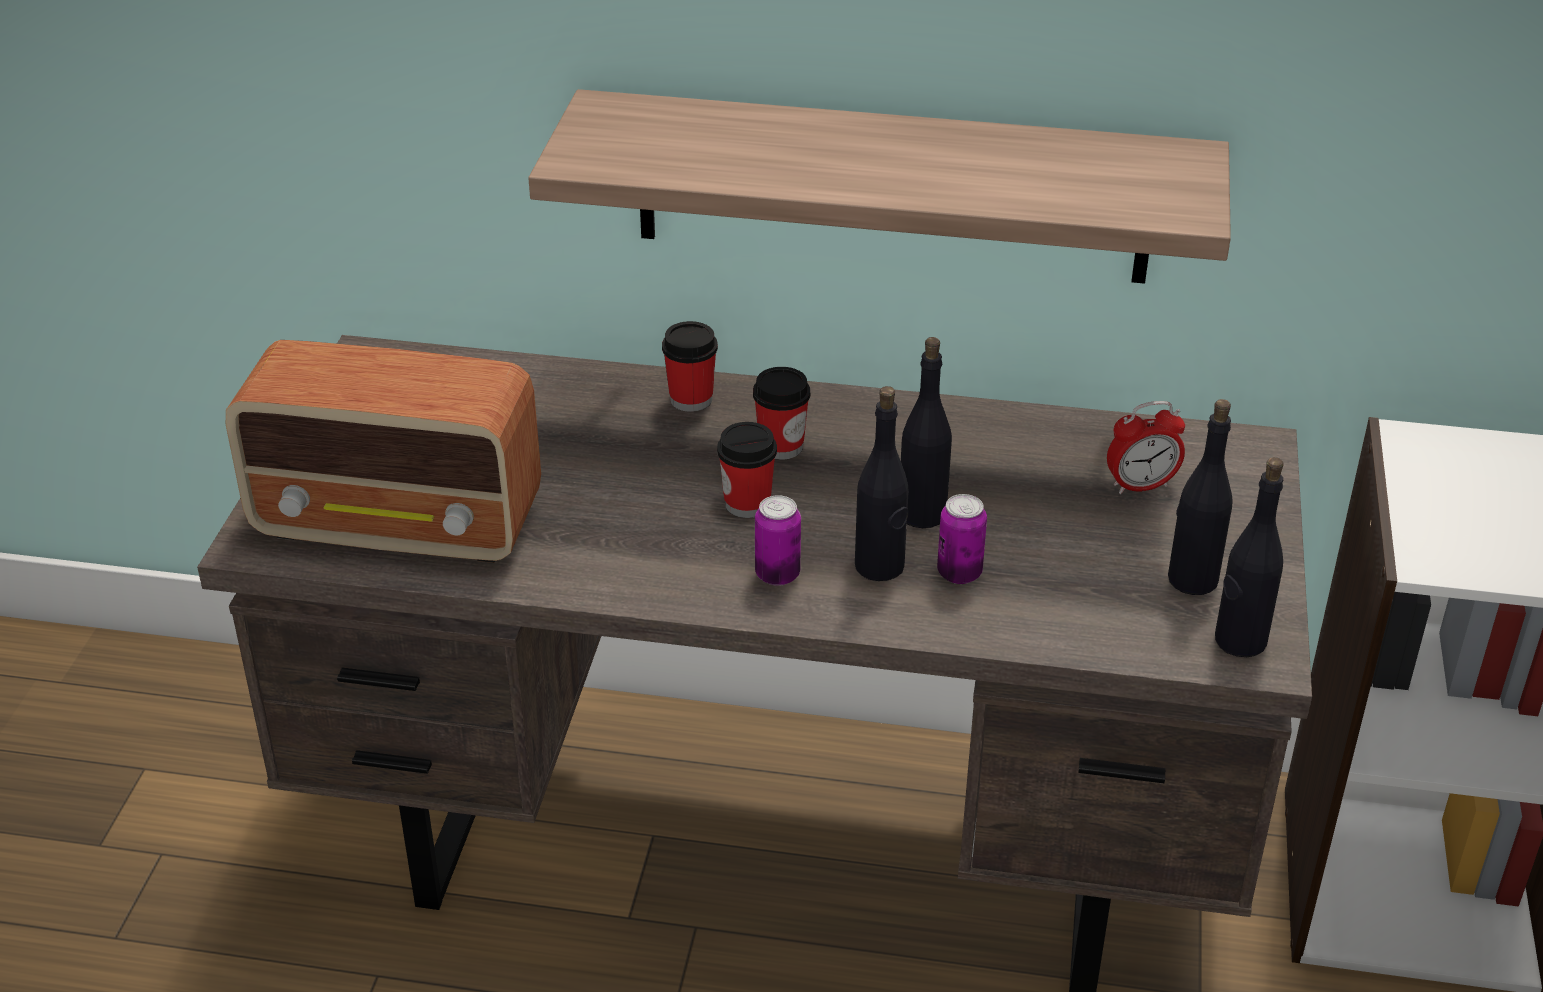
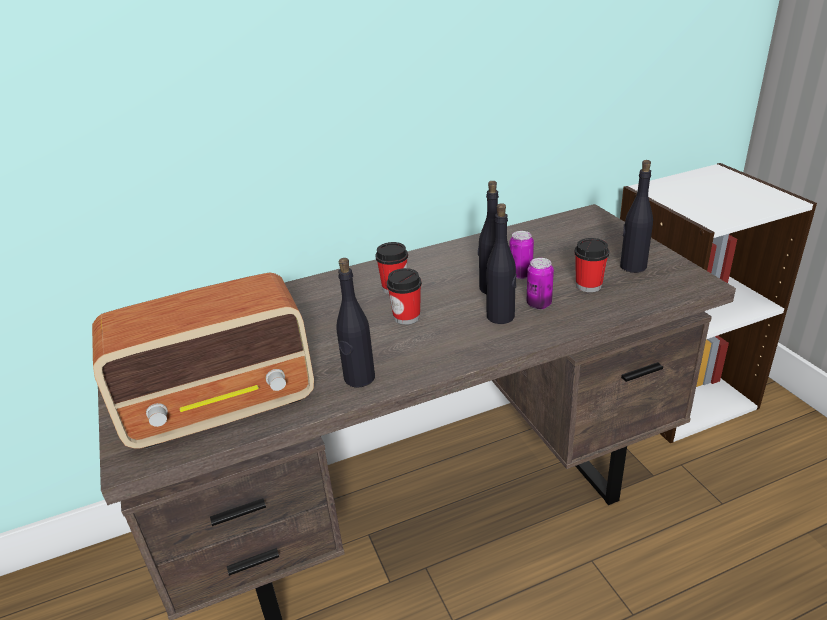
camera: 30 degrees left, 5 degrees down
(691, 399) = (327, 286): cup -> cup (588, 285)
(777, 574) = (458, 340): can -> can (520, 274)
(892, 187) = (400, 135): shelf -> none
(1140, 486) = (566, 243): alarm clock -> none
(1239, 641) = (682, 280): black bottle -> black bottle (359, 378)

